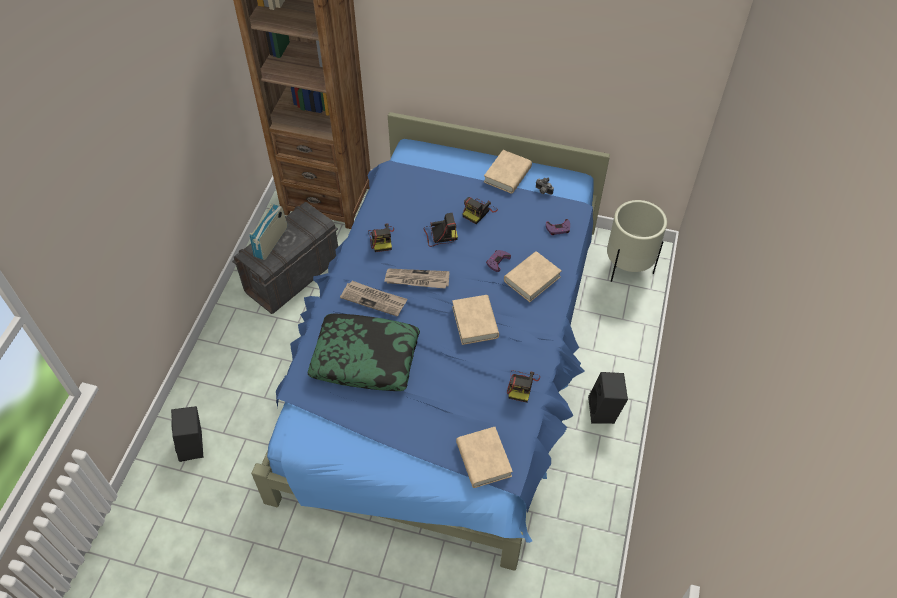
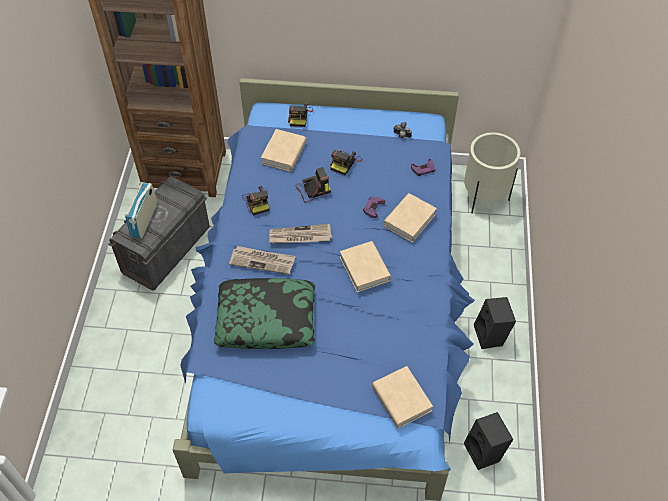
camera: 10 degrees left, 0 degrees up
(195, 447) = (102, 433): black speaker -> black speaker (485, 452)
(507, 175) = (364, 124): beige book -> beige book (284, 153)
(522, 385) = (422, 323): camera -> camera (299, 116)

